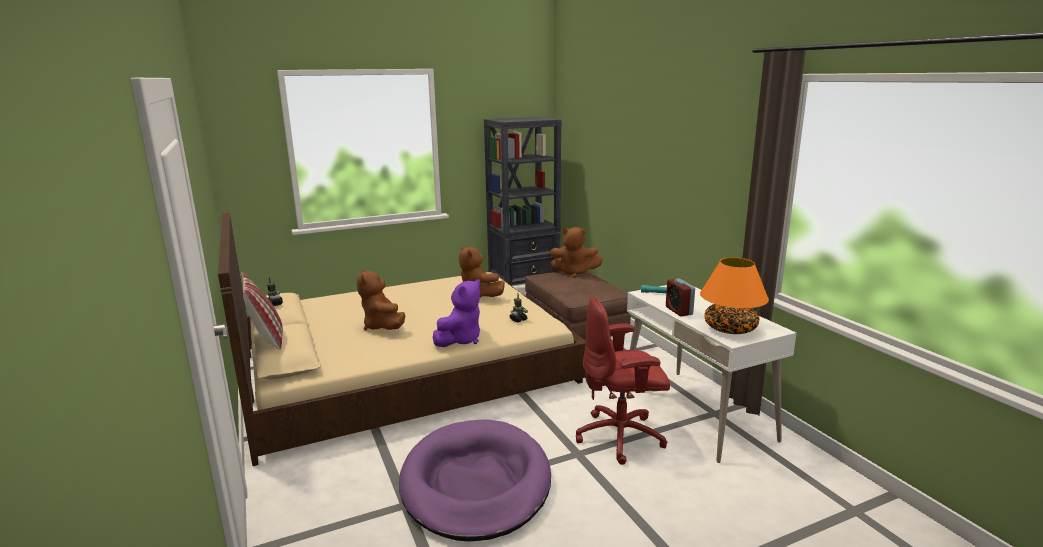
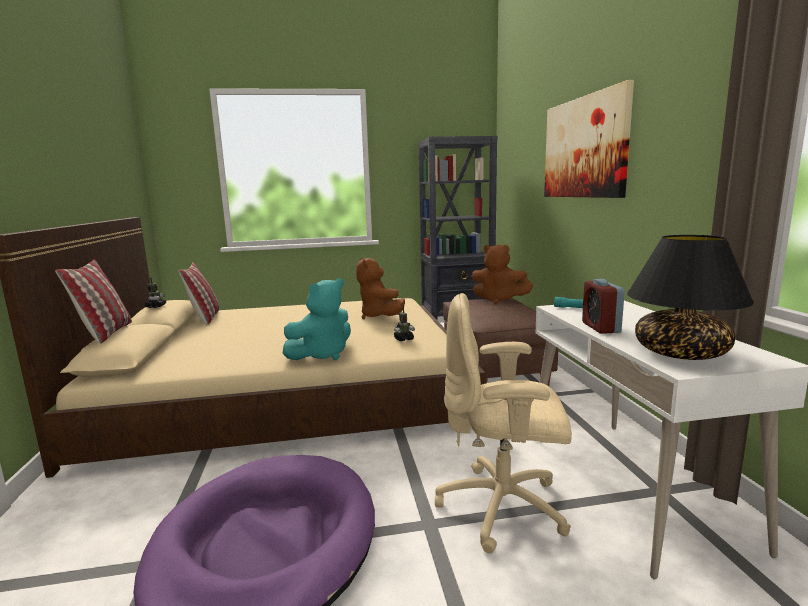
camera: 15 degrees right, 5 degrees down
(311, 309) = (205, 318): none -> pillow
(383, 327) = (254, 337): brown plush toy -> none
(460, 340) = (322, 355): purple plush toy -> turquoise plush toy
(621, 437) = (504, 507): red office chair -> beige office chair
(646, 153) = (584, 148): none -> picture
(730, 329) = (681, 353): orange table lamp -> black table lamp

